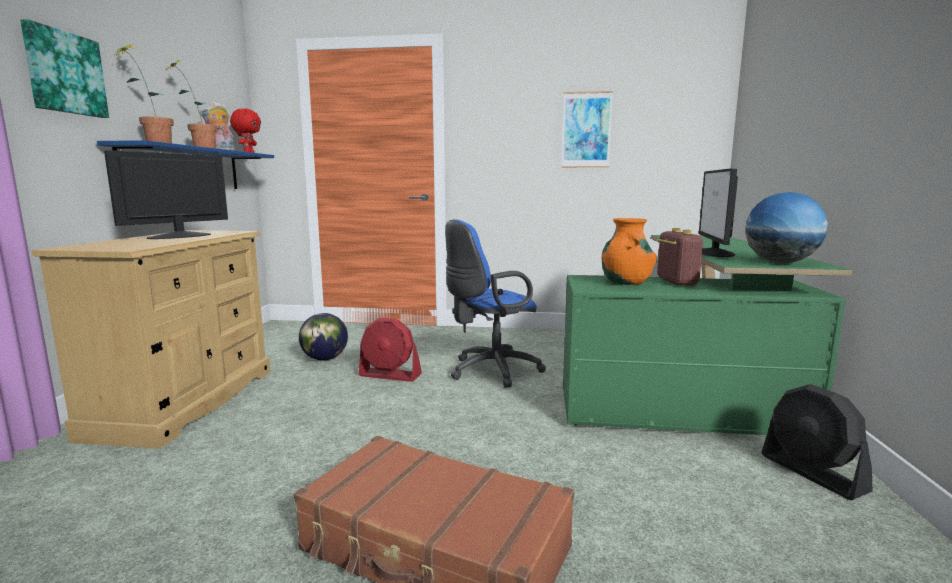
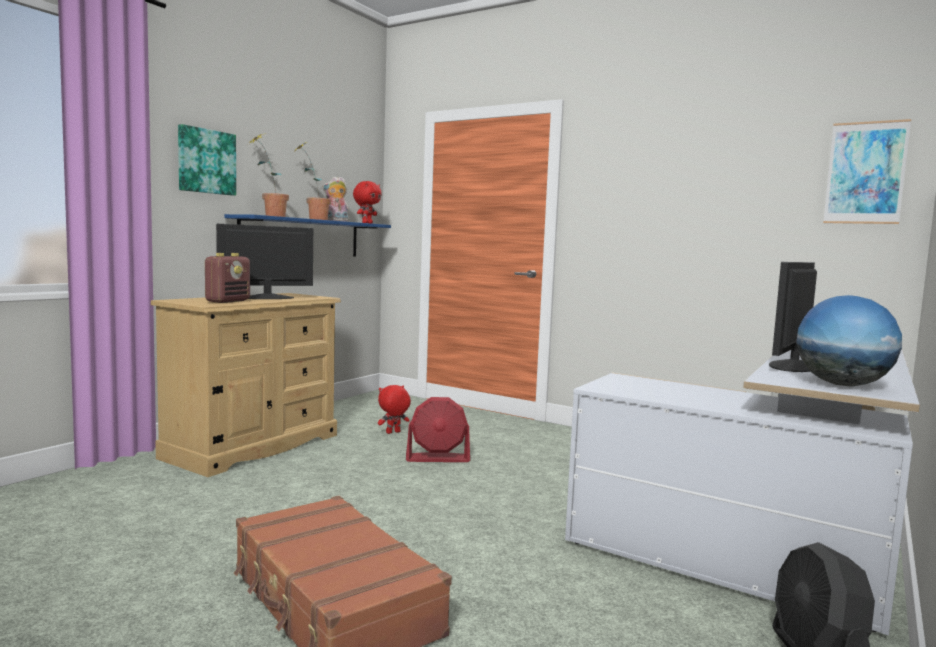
camera: 25 degrees right, 5 degrees down
(325, 359) = (393, 432): globe -> red plush toy
(390, 375) = (438, 458): red fan -> red fan turned 45 degrees counterclockwise
(490, 371) = (543, 474): blue office chair -> none
(586, 130) = (720, 203): picture -> picture (865, 173)
(626, 283) = (656, 388): orange vase -> none
(676, 282) = (723, 395): radio -> radio (228, 301)
(690, 387) = (772, 540): green desk -> white desk

